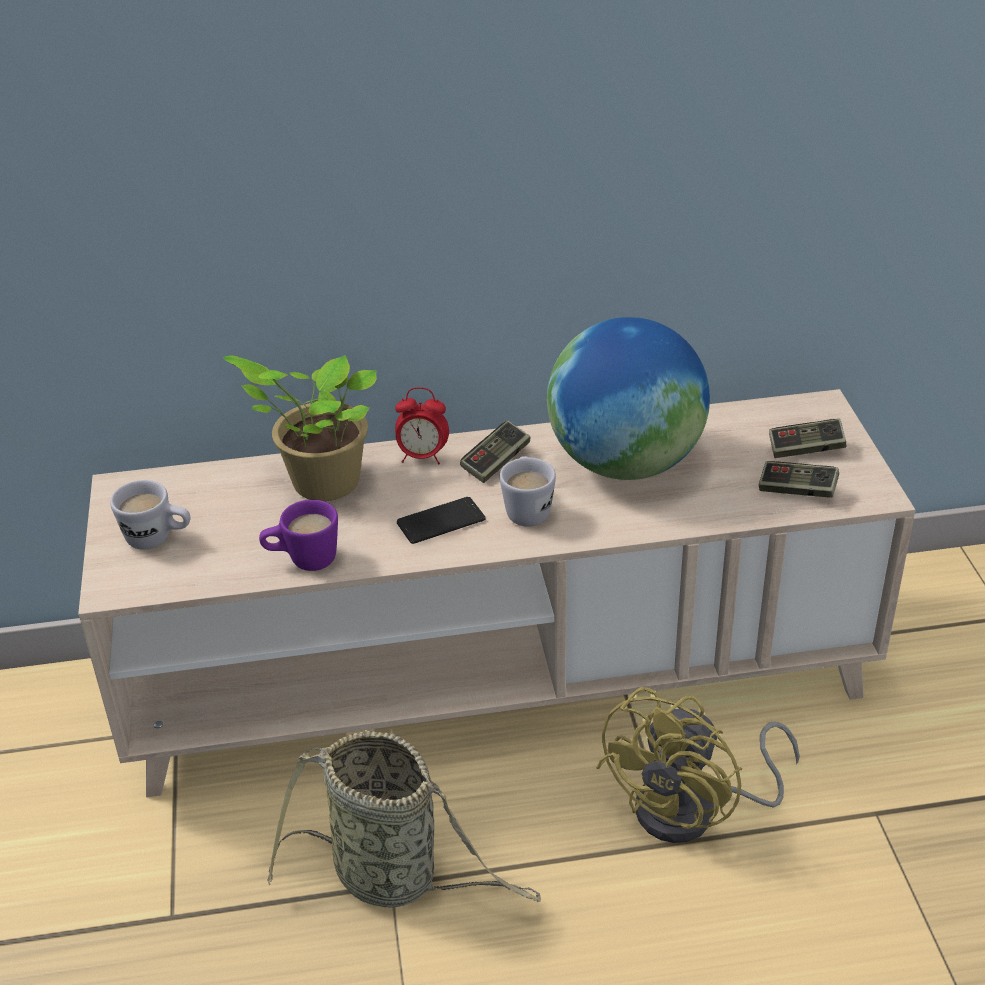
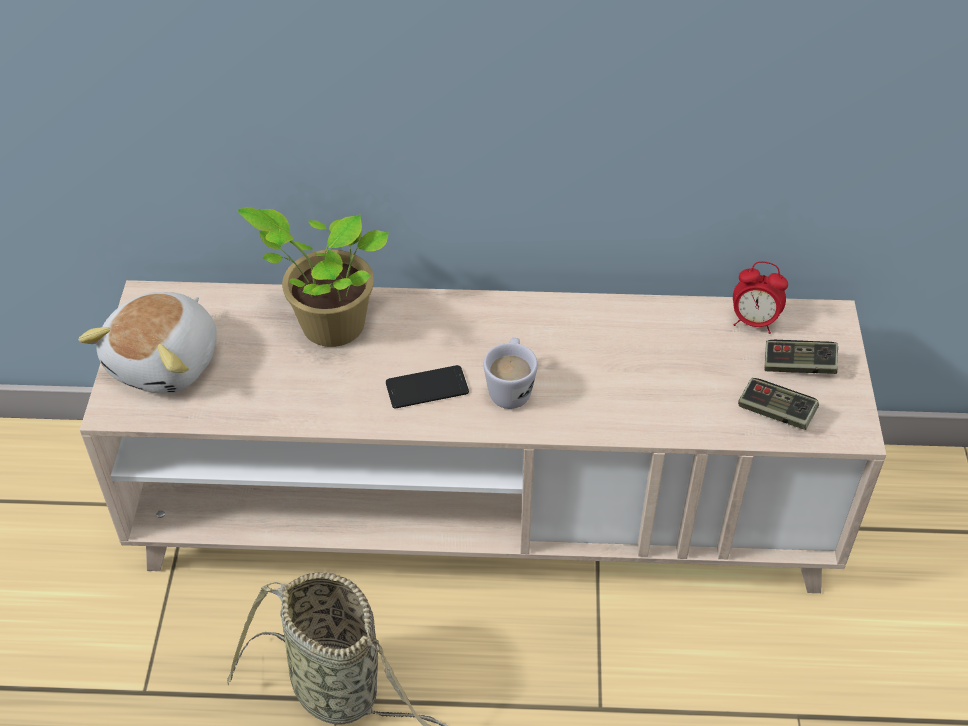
camera: 10 degrees right, 10 degrees up
(158, 539) = (167, 362): white mug -> plush toy
(303, 560) = (290, 408): purple mug -> none
(422, 457) = (429, 312): alarm clock -> alarm clock (753, 322)
(496, 462) = (496, 329): game controller -> none
(626, 464) = (619, 353): globe -> none
(693, 811) = (628, 680): yellow fan -> none

